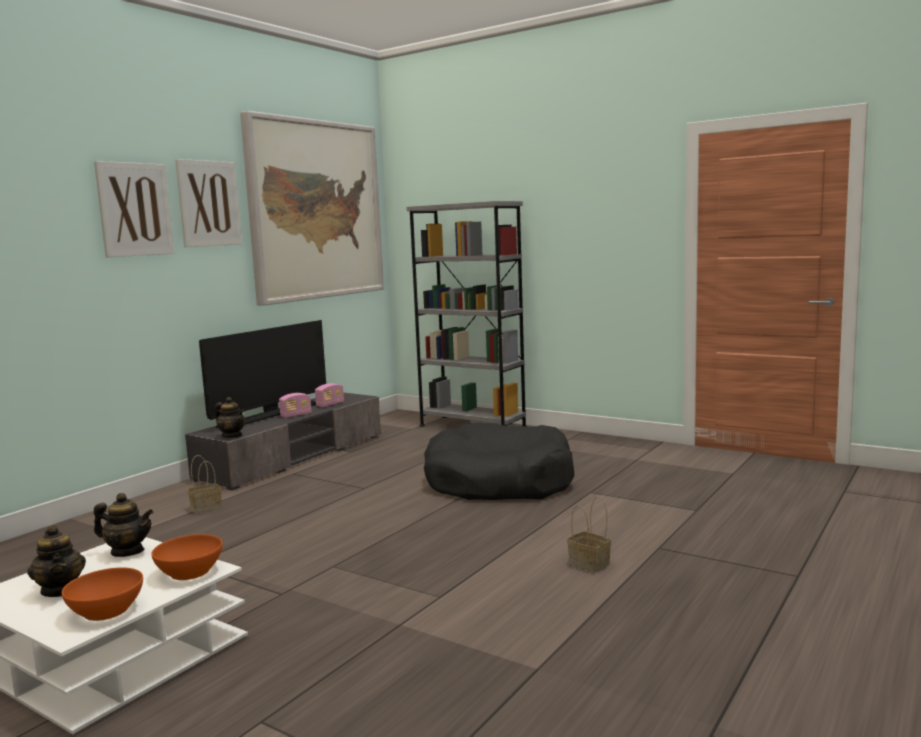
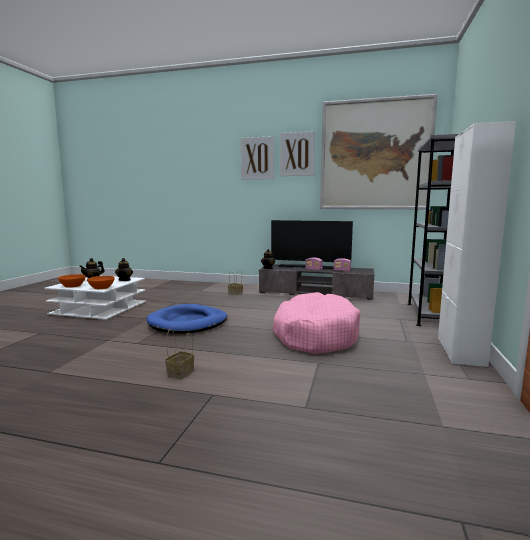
camera: 70 degrees right, 0 degrees up
(361, 554) = (188, 323): none -> blue dog bed
(499, 482) = (315, 335): black dog bed -> pink dog bed
(589, 438) = (460, 351): none -> white cabinet

